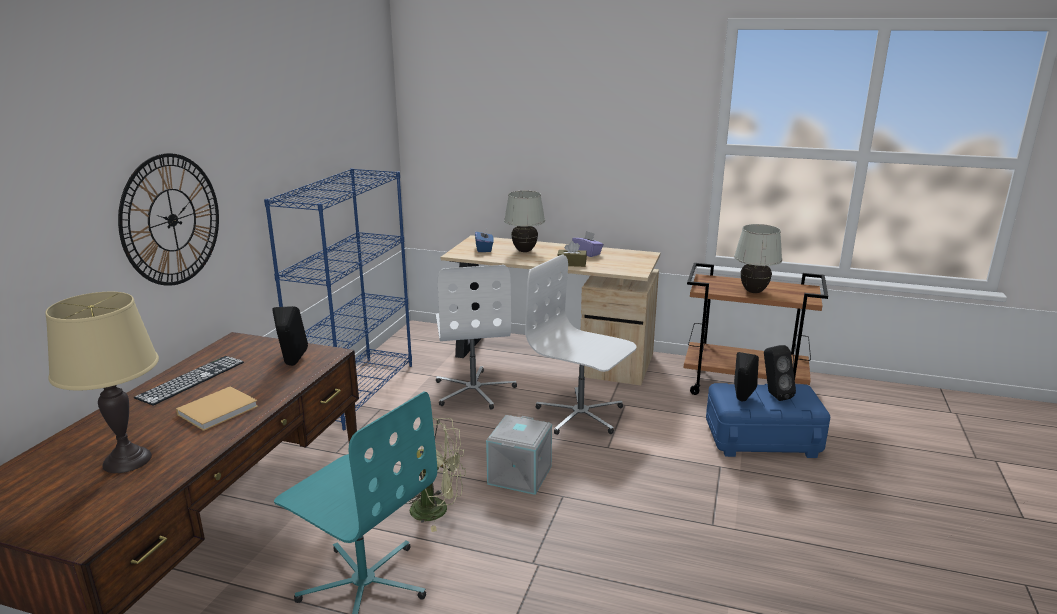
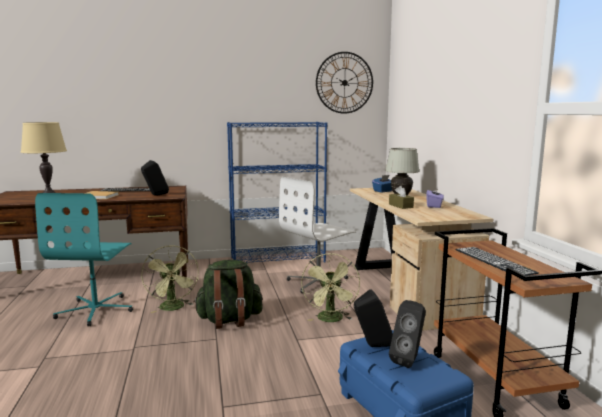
camera: 60 degrees right, 10 degrees down
(172, 220) = (159, 118): wall clock -> wall clock (344, 83)
(520, 475) = (229, 320): grey storage box -> green backpack
(580, 415) = (331, 320): white office chair -> green fan
(753, 291) = (493, 261): white table lamp -> keyboard

